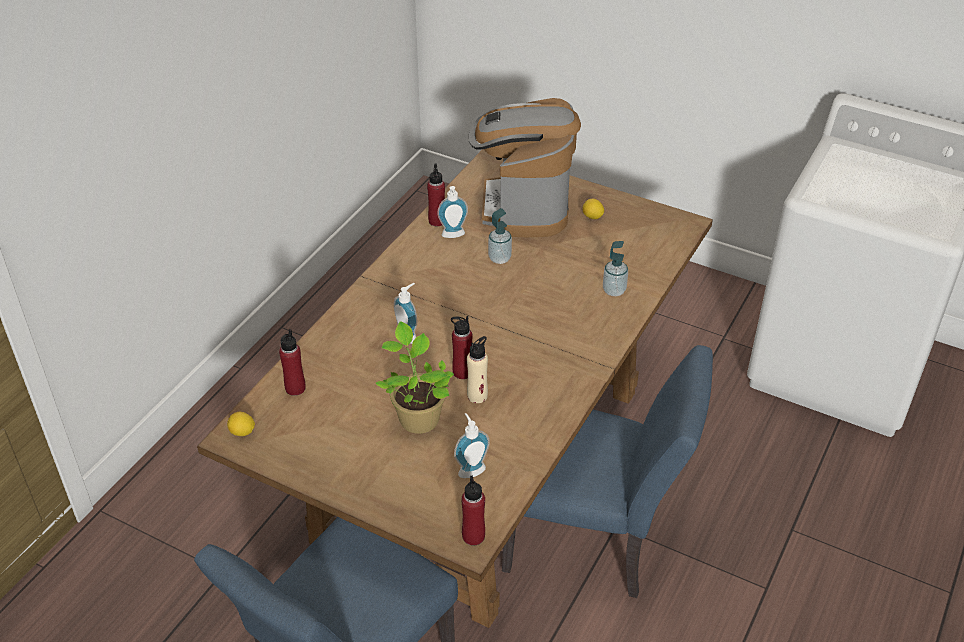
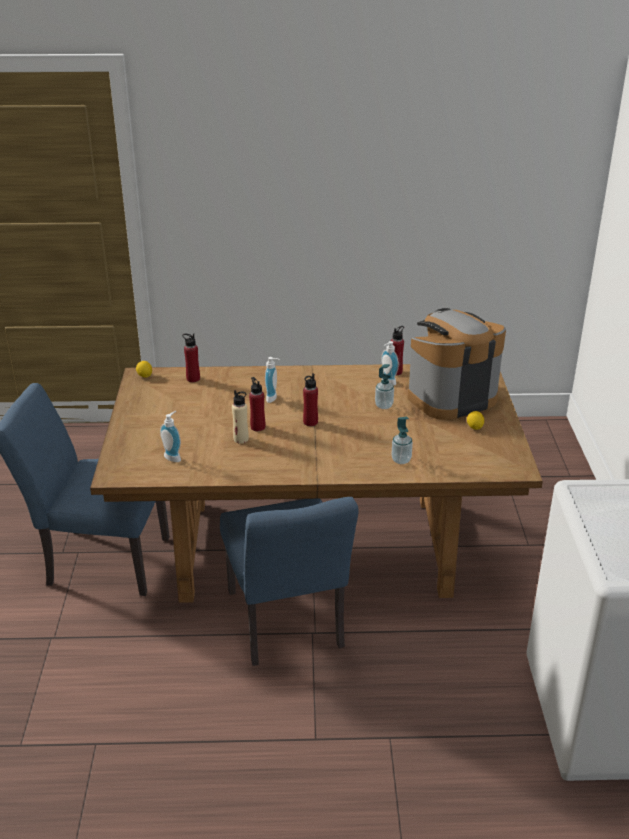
camera: 60 degrees right, 10 degrees down
(417, 417) = (203, 425): potted plant -> none
(473, 536) = (119, 475): red bottle -> red bottle (310, 422)

